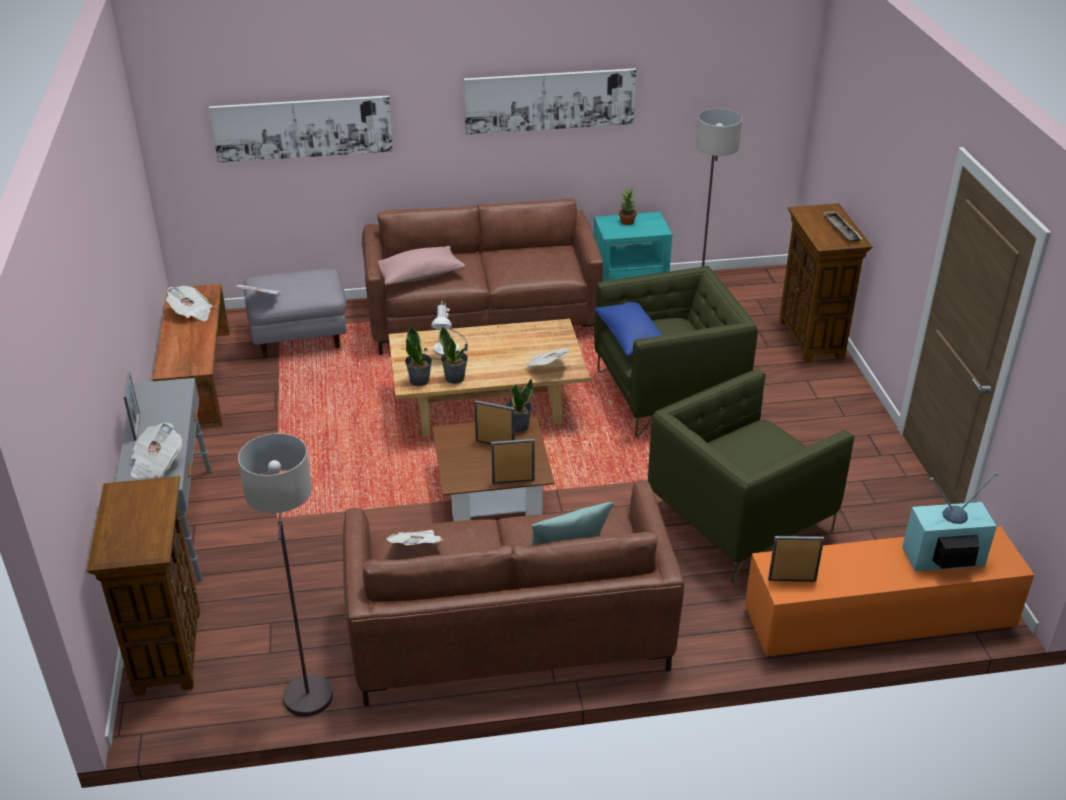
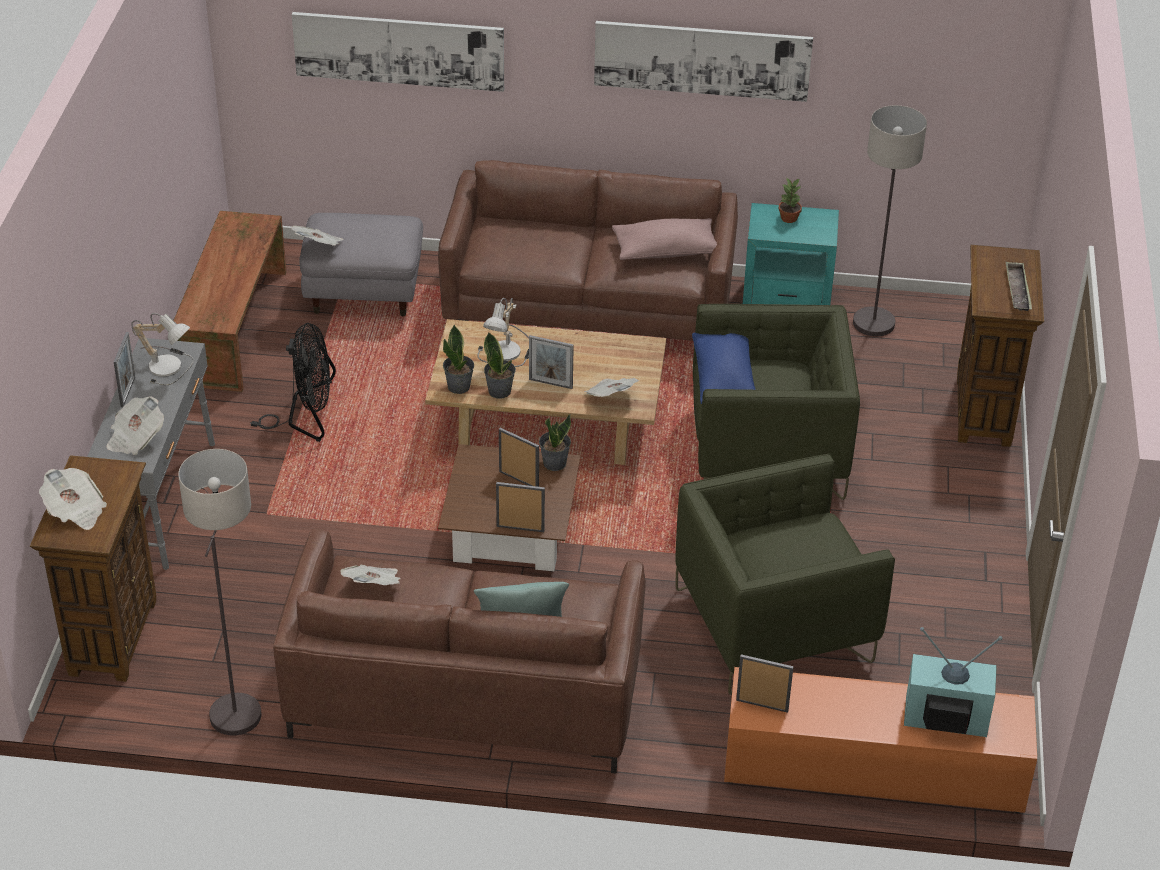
camera: 15 degrees right, 5 degrees up
(168, 399) = (168, 365): none -> table lamp
(191, 313) = (236, 250): newspaper -> newspaper (75, 511)
(282, 432) = (305, 413): none -> black fan
(419, 276) = (507, 249): pink pillow -> pink pillow (665, 251)
(494, 365) = (550, 383): none -> picture frame

